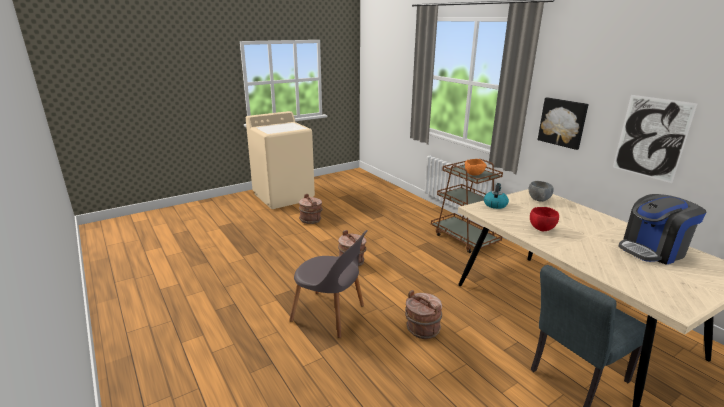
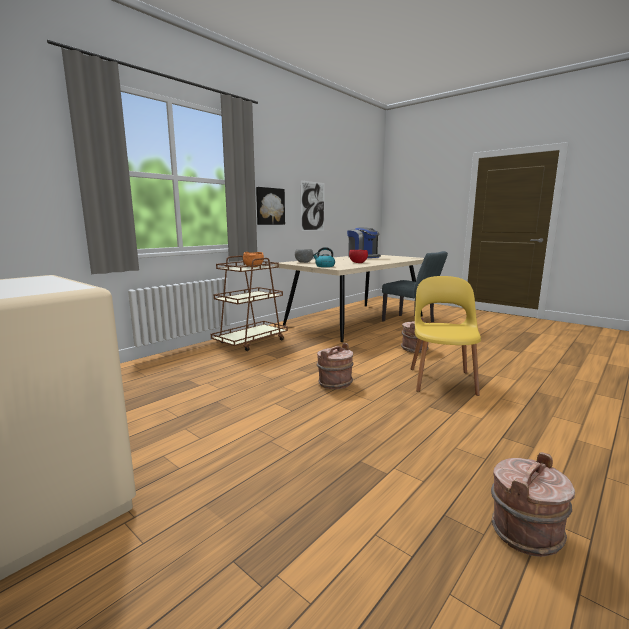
camera: 105 degrees left, 10 degrees down
(311, 220) = (207, 435): brown bucket -> brown bucket (524, 532)
(330, 314) = (442, 380): grey chair -> yellow chair

